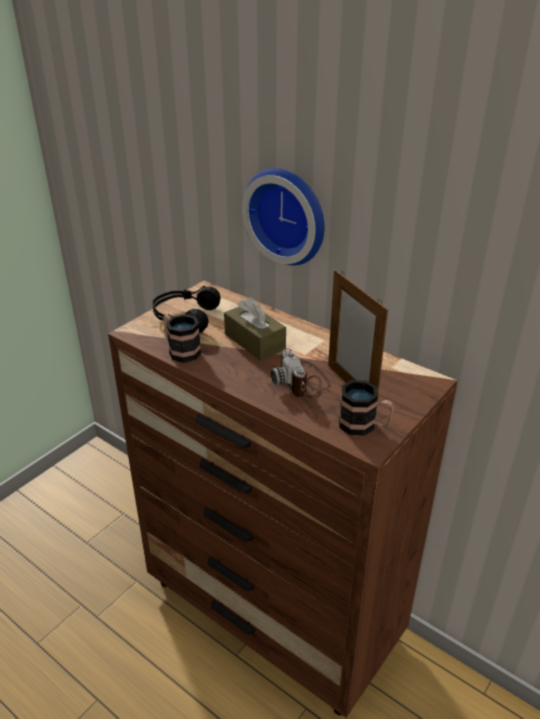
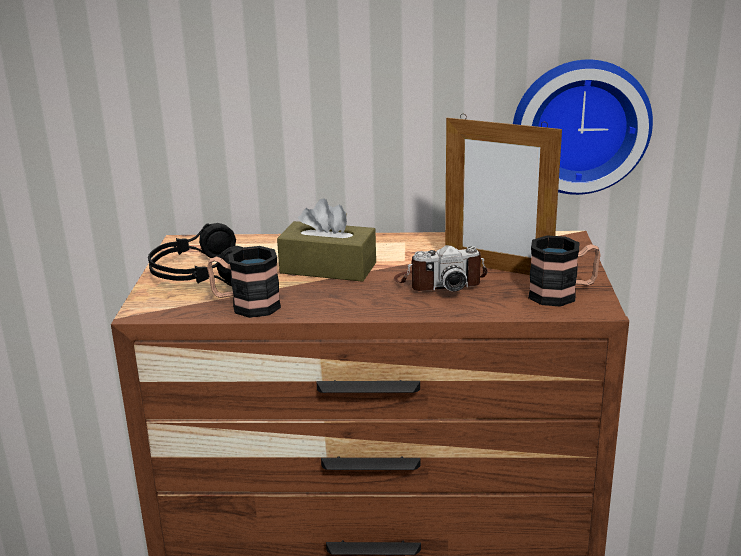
camera: 35 degrees left, 10 degrees down
(288, 215) = (306, 91): wall clock -> wall clock (579, 125)
(302, 381) = (440, 282): camera -> camera turned 45 degrees counterclockwise

